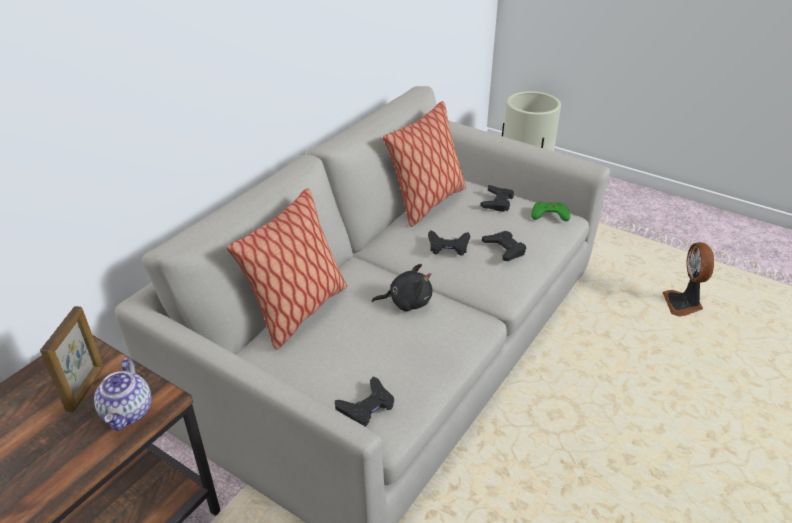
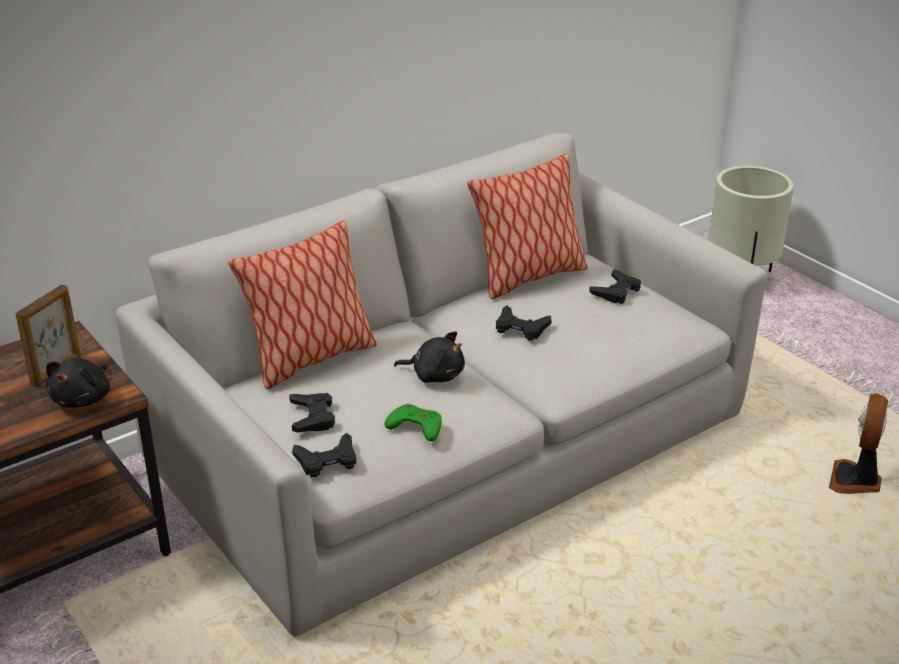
camera: 20 degrees right, 5 degrees down
(128, 412) = (83, 399): teapot -> black plush toy
(504, 249) = (588, 344): black game controller -> black game controller (312, 417)
(549, 215) = (674, 318): green game controller -> green game controller (415, 427)

